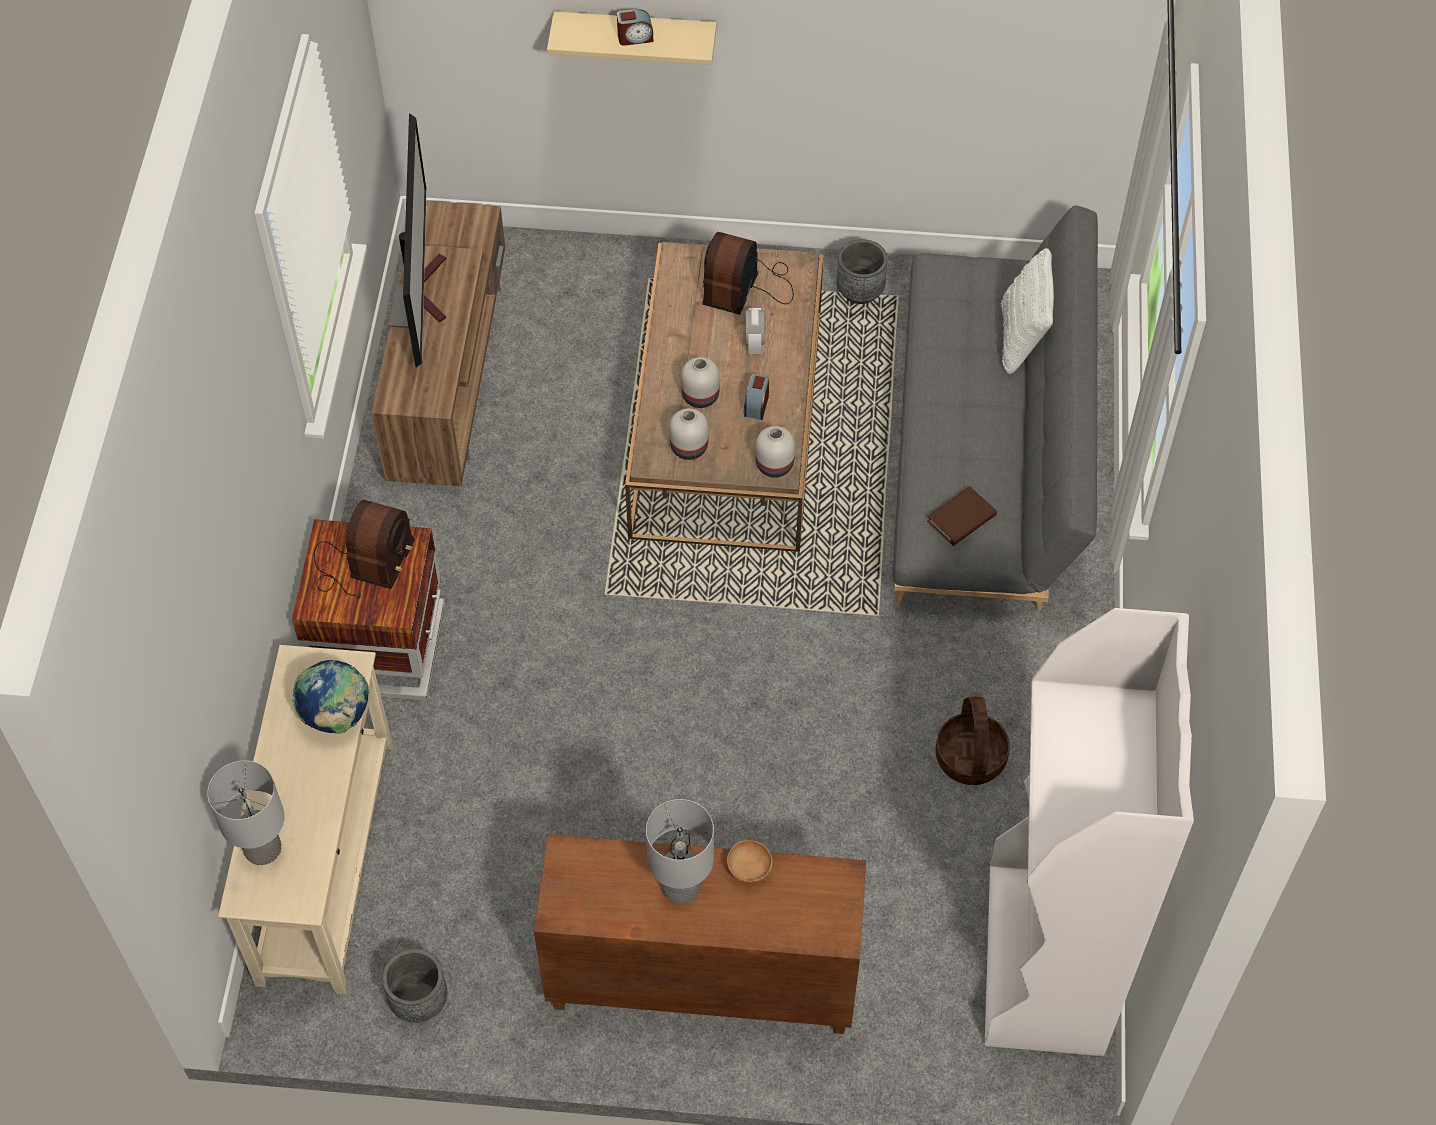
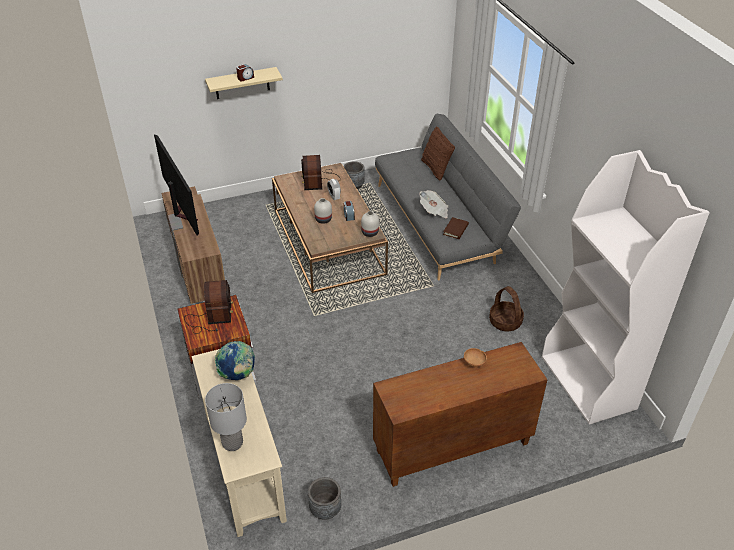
camera: 25 degrees left, 15 degrees down
(681, 889) = (450, 381): grey table lamp -> none
(688, 448) = (330, 238): white vase -> none
(945, 453) = (434, 211): none -> newspaper
(1021, 340) = (436, 169): white pillow -> brown pillow

